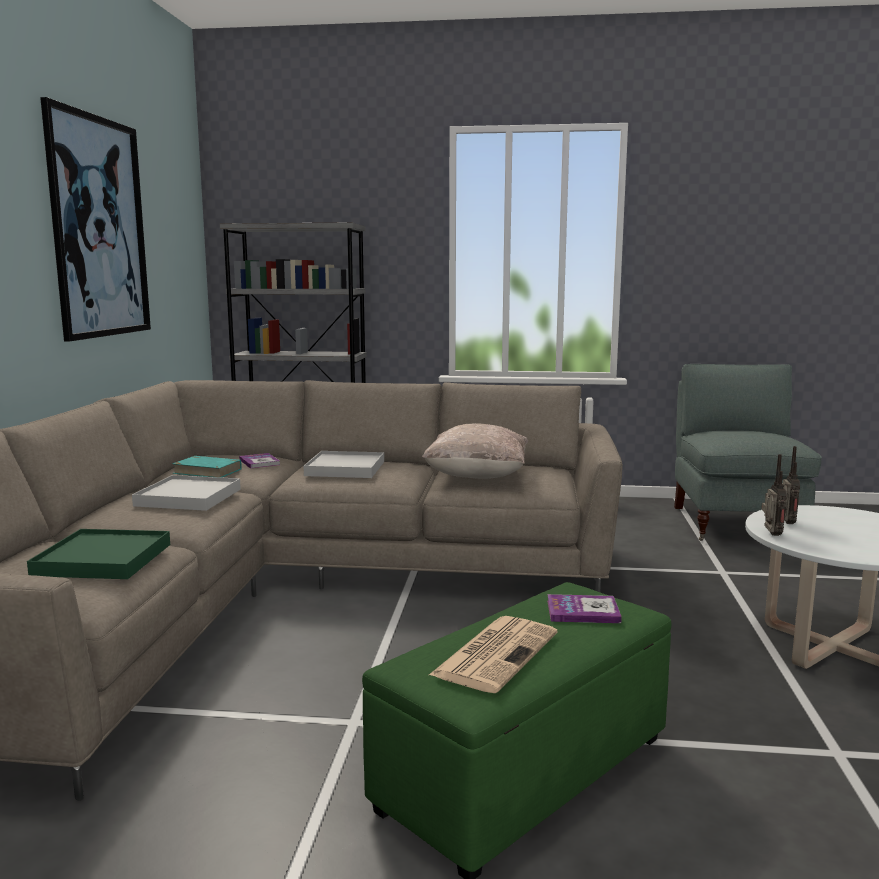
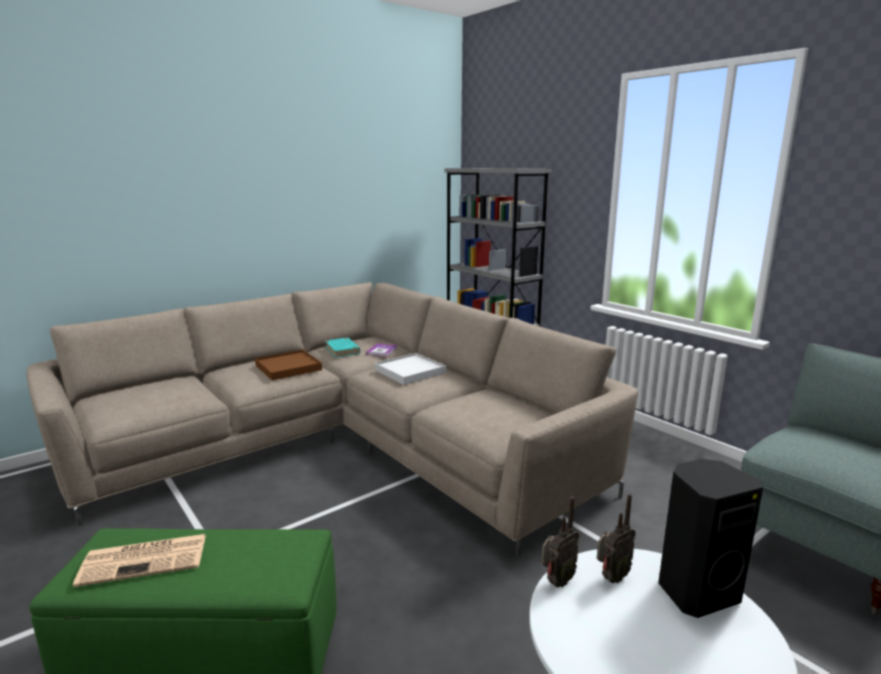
camera: 45 degrees right, 5 degrees up
(99, 227) = (327, 178): picture -> none
(103, 559) = (165, 397): green tray -> none
(188, 497) = (288, 367): white tray -> brown tray
(477, 477) = (470, 408): beige pillow -> none
(583, 611) = (257, 561): book -> none
(825, 513) = (695, 591): none -> black speaker

